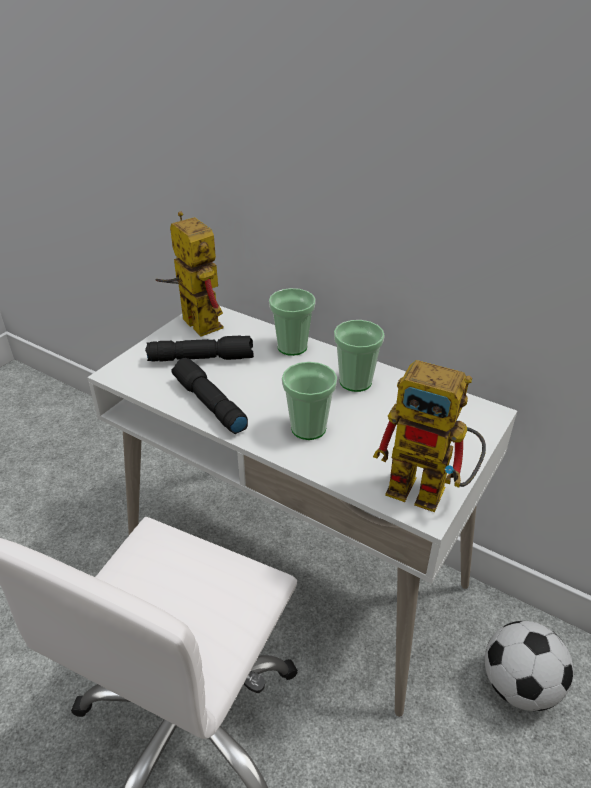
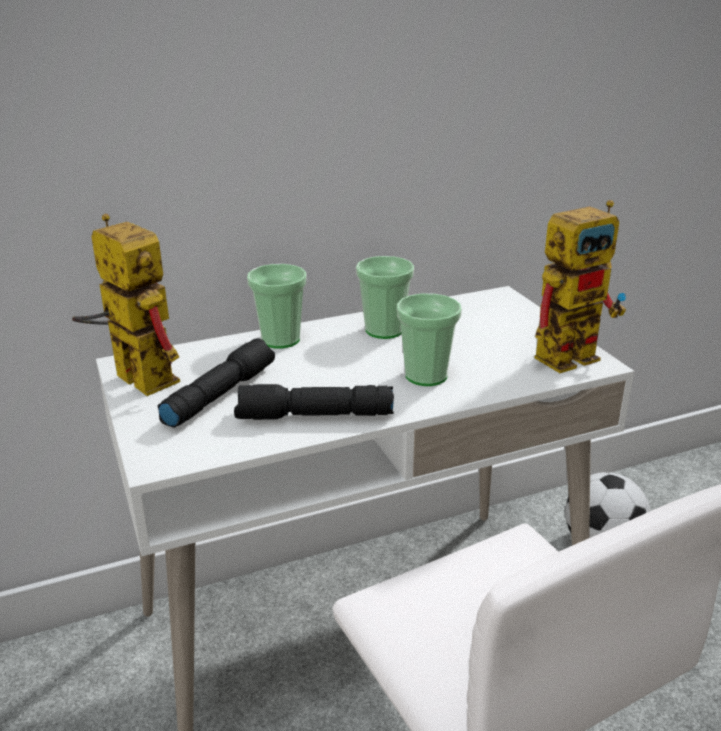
camera: 55 degrees left, 10 degrees down
(194, 321) = (134, 377): toy robot -> toy robot turned 45 degrees clockwise

